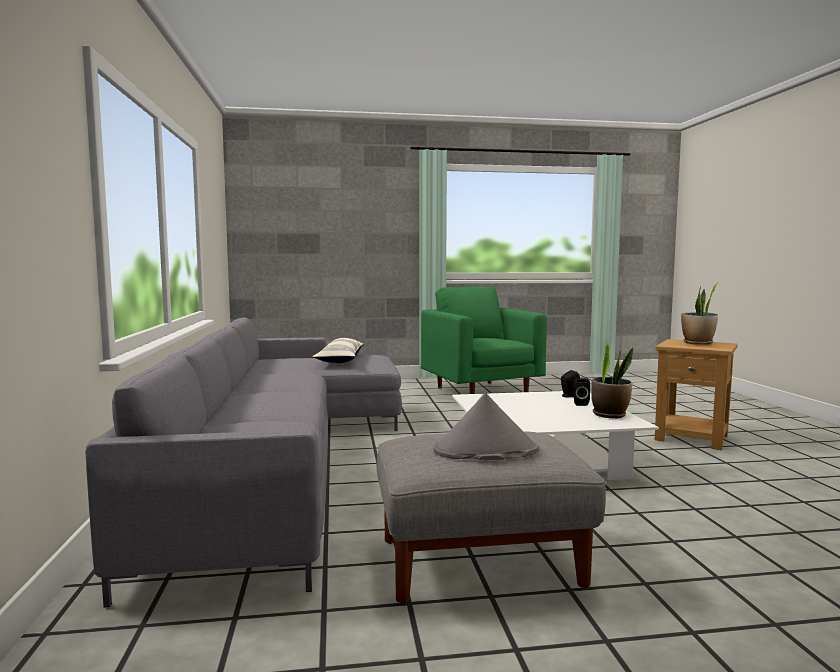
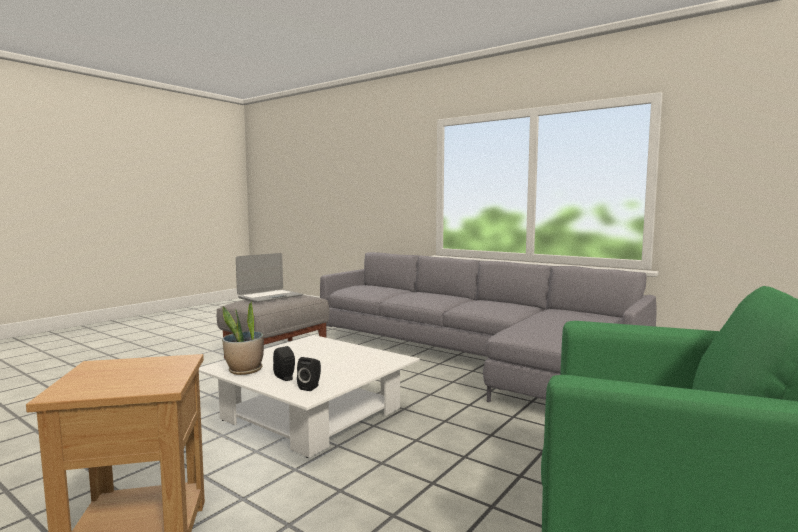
camera: 135 degrees right, 0 degrees up
(340, 360) = (562, 326): pillow -> none
(485, 451) = (270, 297): grey hat -> laptop
(698, 343) = (122, 380): potted plant -> none

